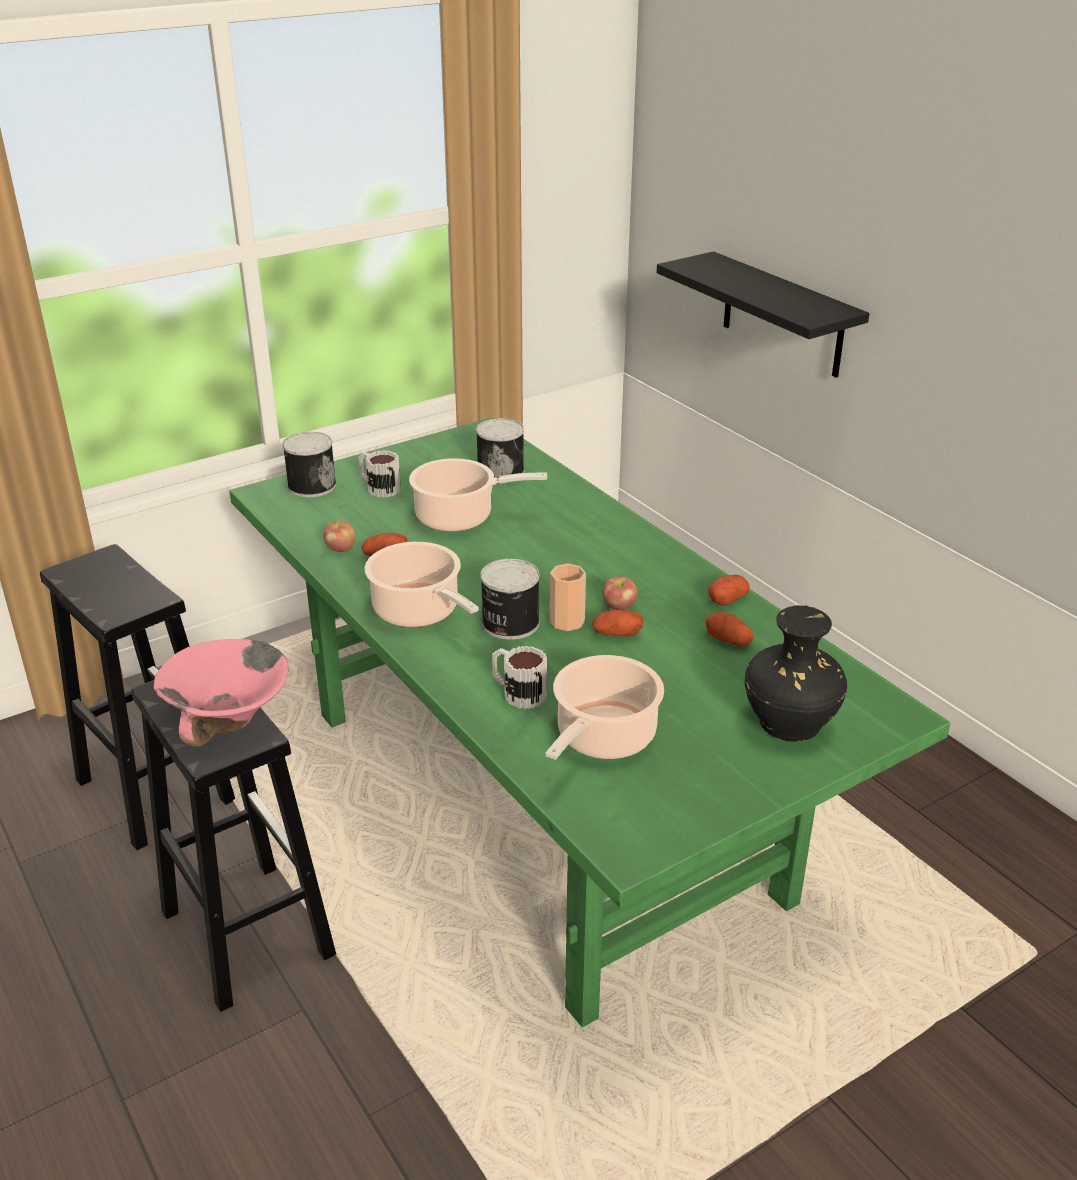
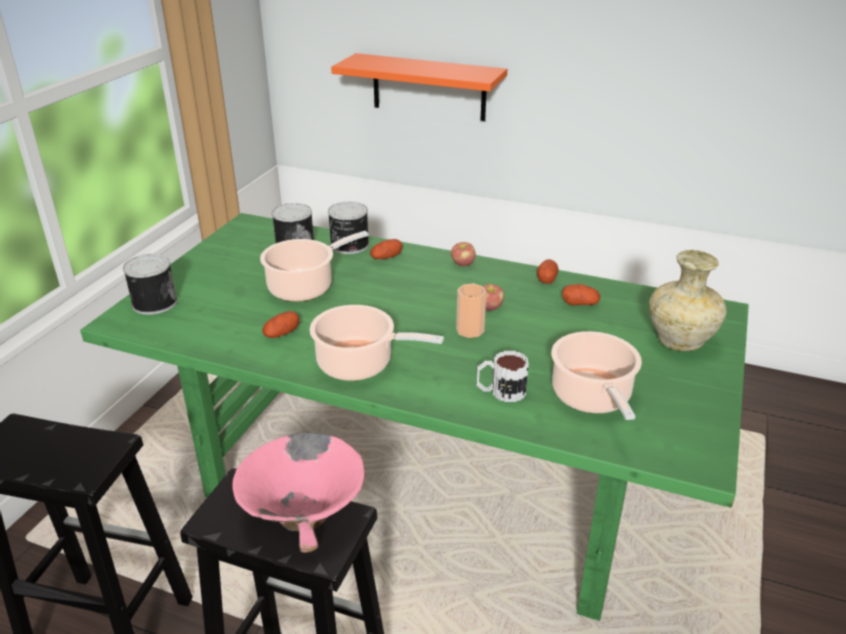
camera: 35 degrees left, 0 degrees up
(341, 549) = (239, 341): apple -> apple (463, 264)
(378, 487) = (214, 286): mug -> none
(509, 623) = (433, 347): can -> can (349, 245)
(617, 634) = (511, 326): potato -> potato (386, 257)
(782, 315) = (429, 87): black shelf -> orange shelf
(790, 727) = (681, 341): black vase -> beige vase

